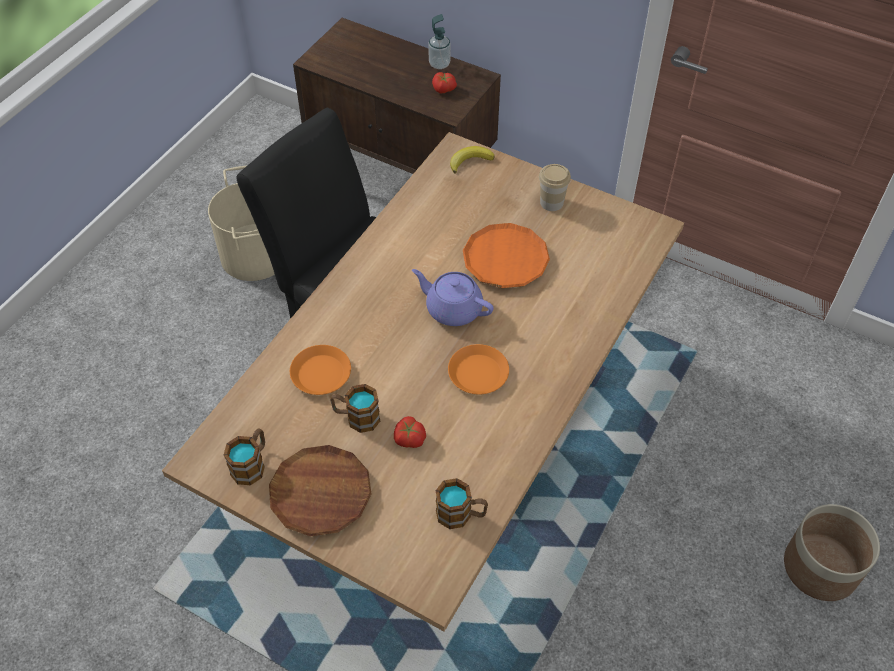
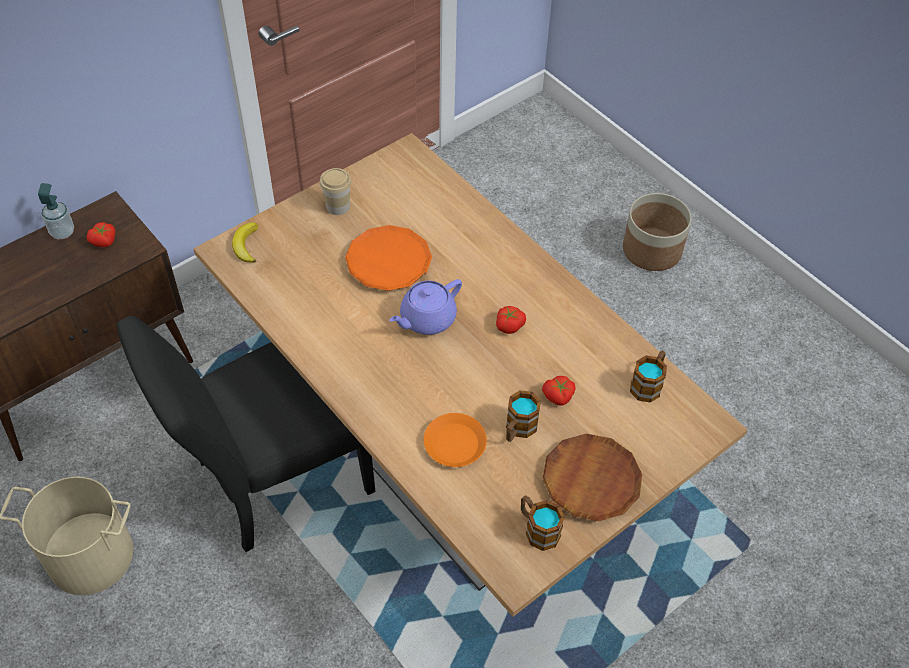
camera: 70 degrees left, 0 degrees up
(478, 373) = (508, 325): orange plate -> tomato

